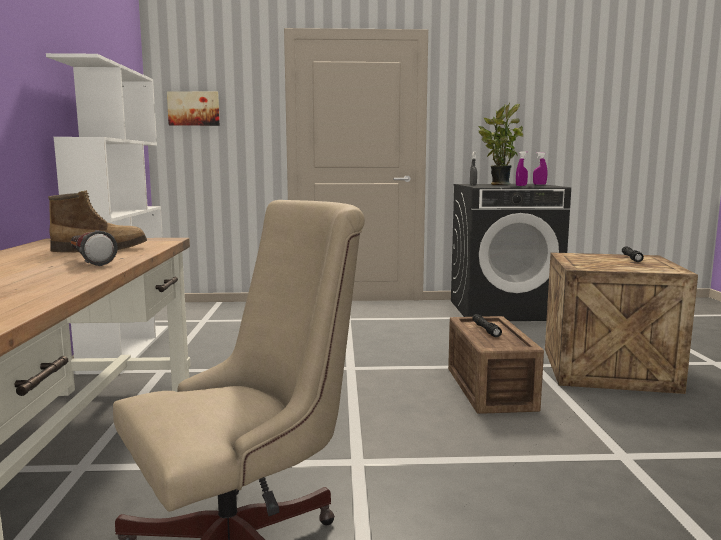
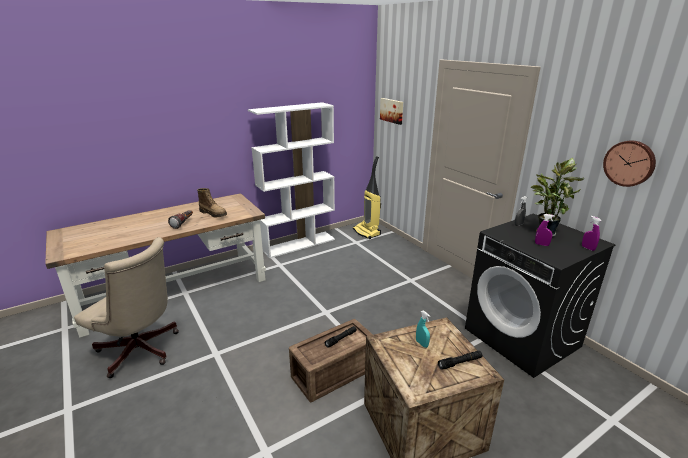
camera: 60 degrees right, 15 degrees up
(191, 311) = (367, 232): none -> vacuum cleaner
(531, 107) = (629, 163): none -> wall clock
(593, 261) = (422, 344): none -> turquoise spray bottle

